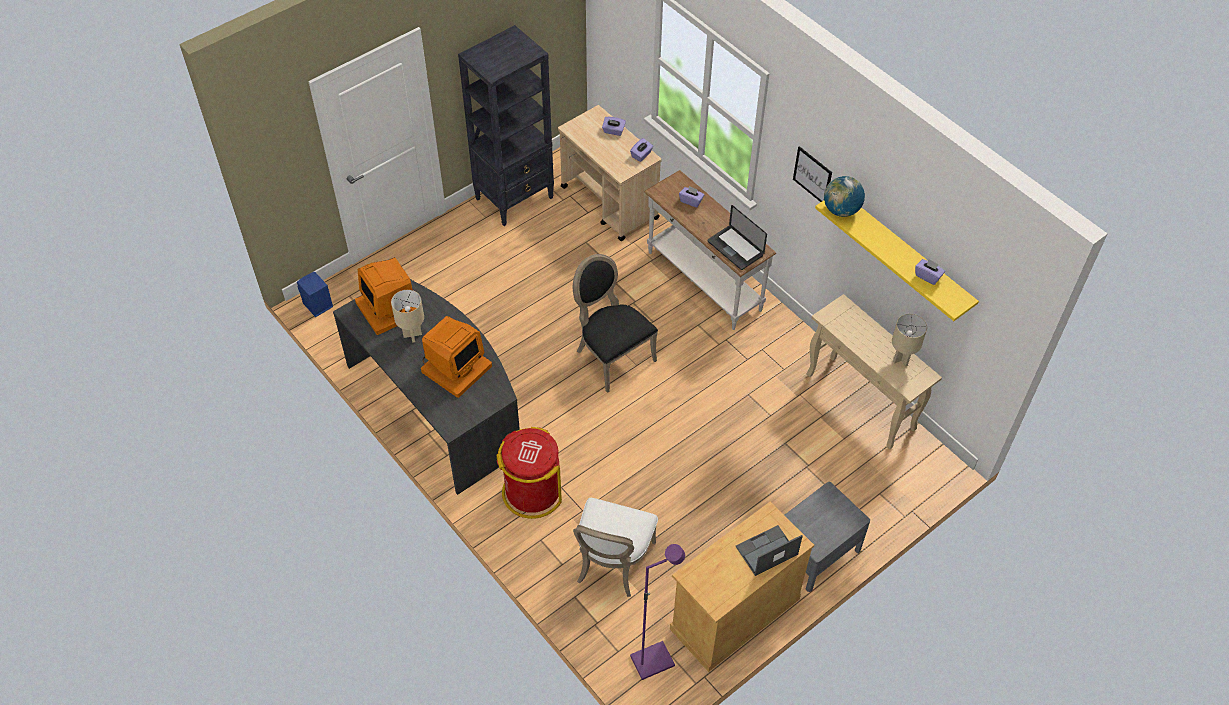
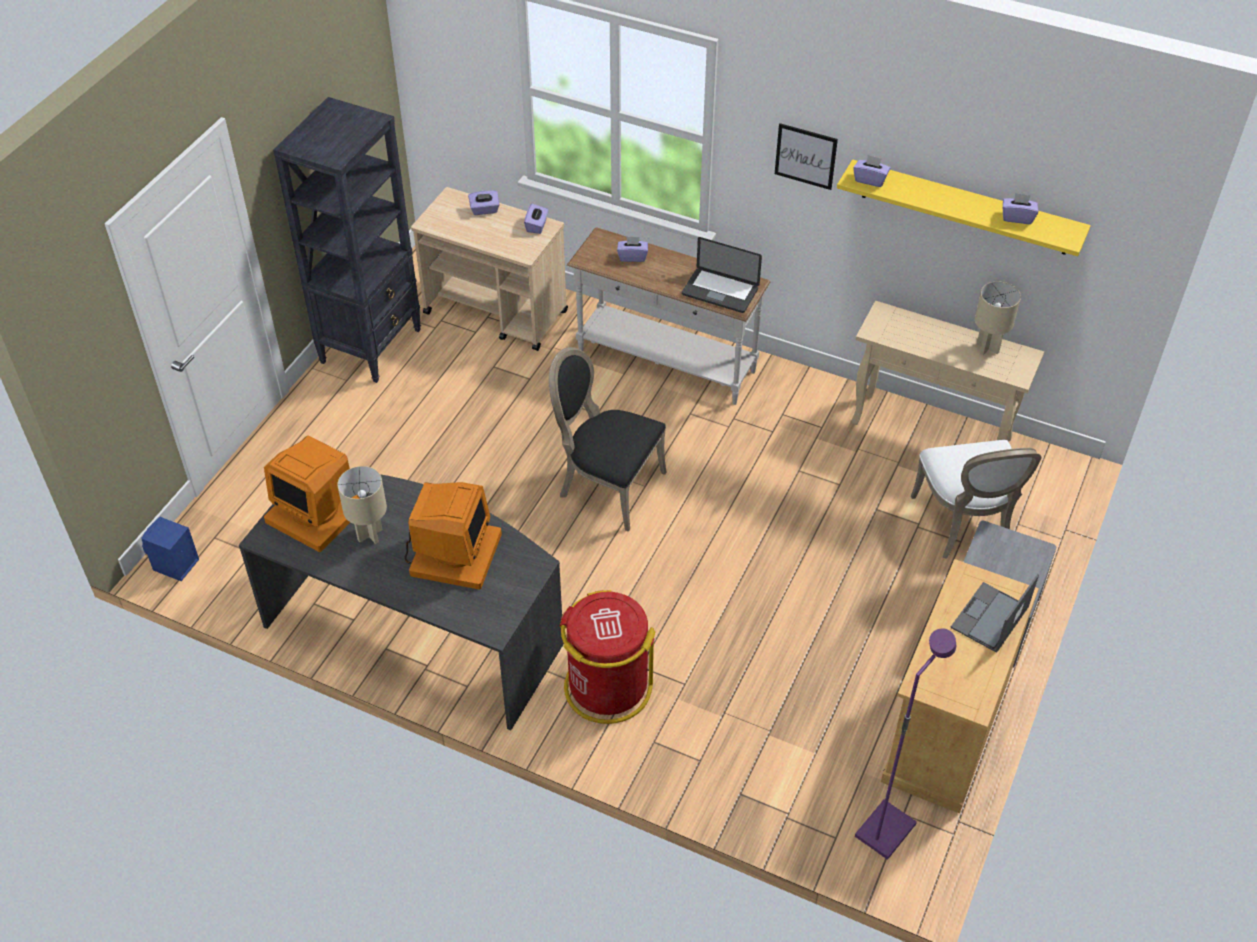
camera: 25 degrees left, 5 degrees down
(612, 564) = (761, 733): white chair -> white chair (965, 525)
(841, 210) = (870, 180): globe -> purple tissue box

